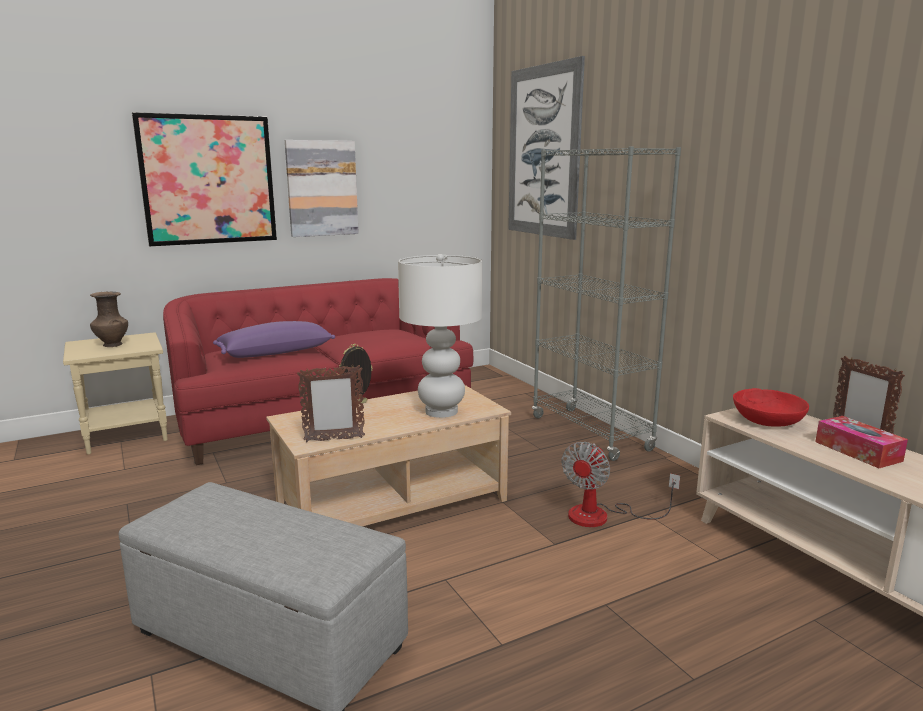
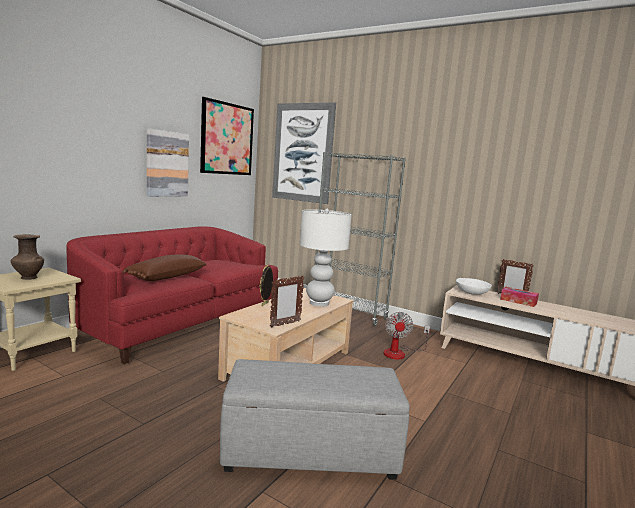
camera: 30 degrees left, 5 degrees down
(208, 180) = (95, 151): picture -> picture (227, 139)
(275, 352) = (166, 277): purple pillow -> brown pillow
(767, 421) = (471, 292): red bowl -> white bowl

